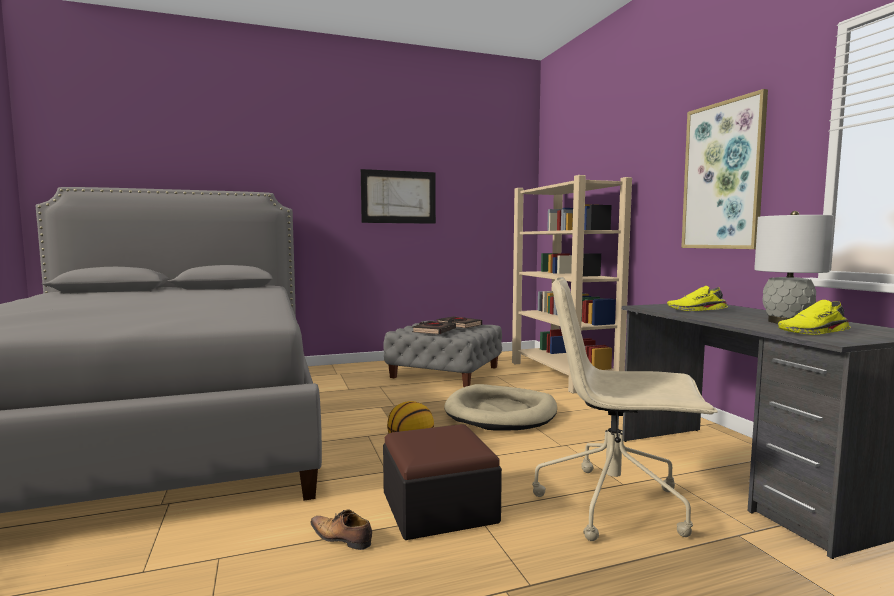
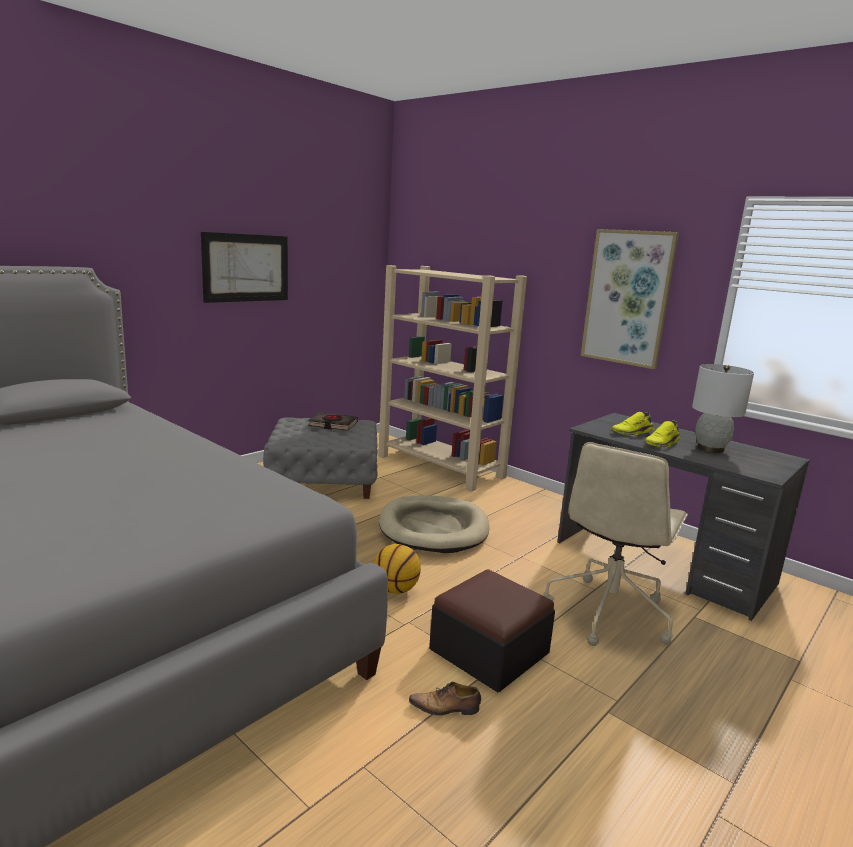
camera: 30 degrees left, 10 degrees up
(434, 331) = (320, 438): black book -> none
(619, 505) = (609, 611): beige office chair -> beige office chair turned 45 degrees counterclockwise
(814, 332) = (745, 465): yellow shoe -> yellow shoe (663, 444)

